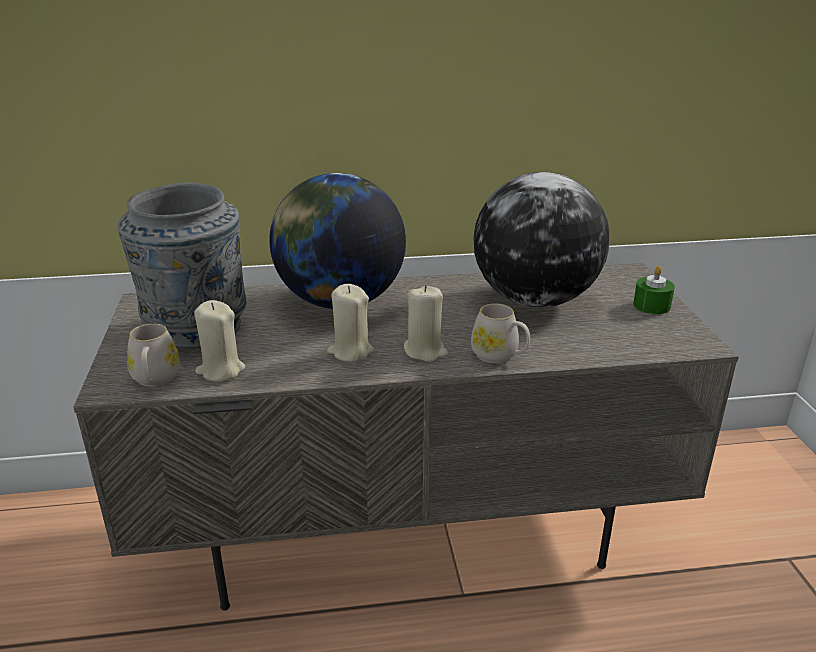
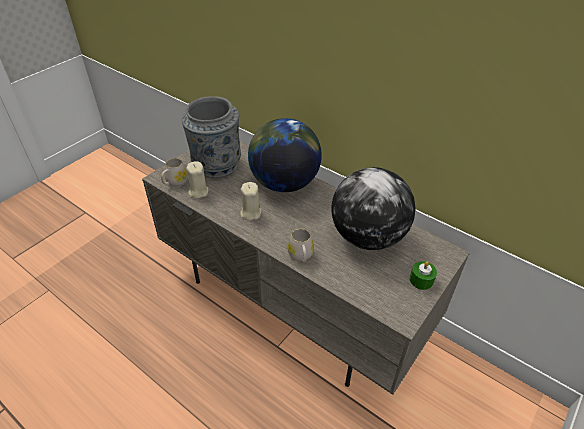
camera: 45 degrees right, 15 degrees up
(425, 351) = (277, 232): beige candle -> none

